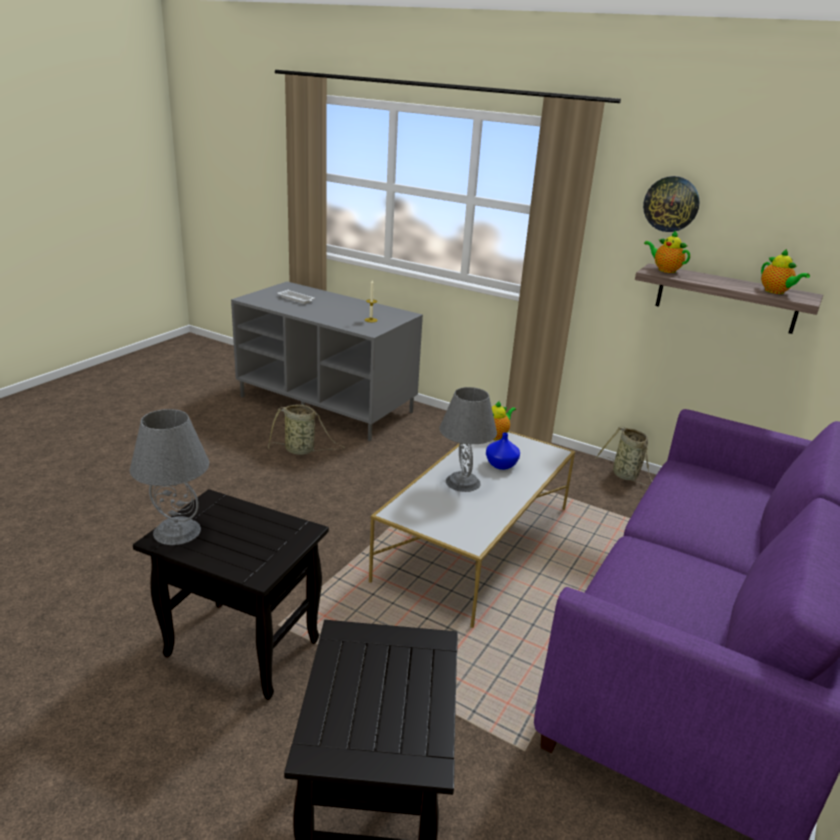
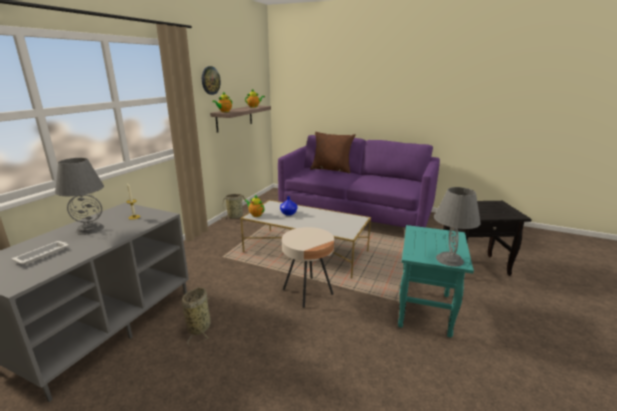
camera: 95 degrees left, 5 degrees down
(239, 649) = (425, 311): black side table -> turquoise side table
(344, 530) = (307, 292): none -> beige side table
(462, 482) = (310, 221): grey table lamp -> grey table lamp (89, 229)
(758, 519) = (331, 169): none -> brown pillow

